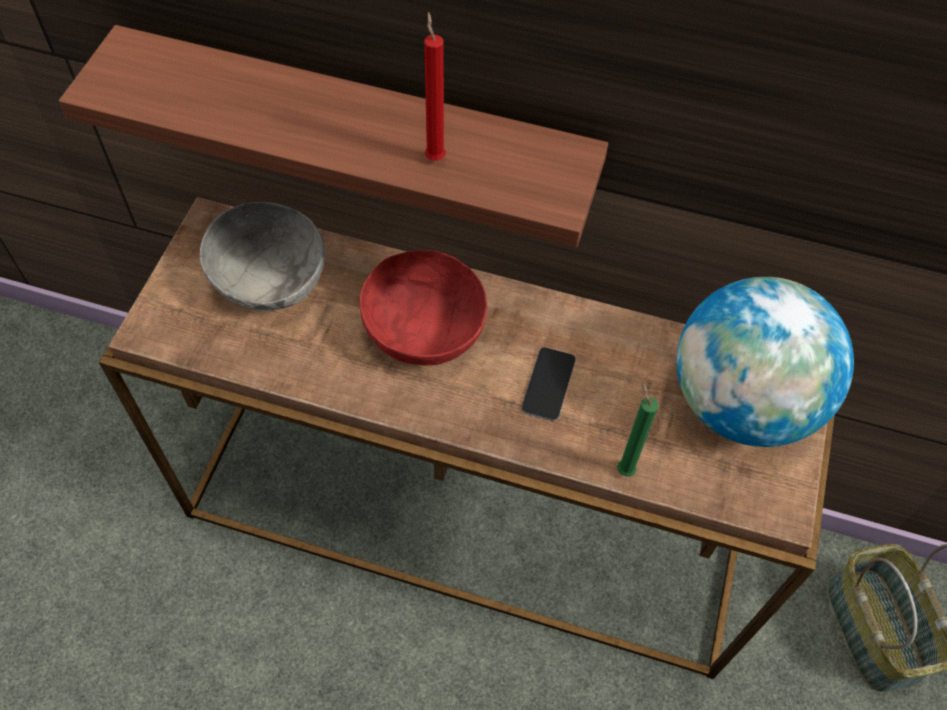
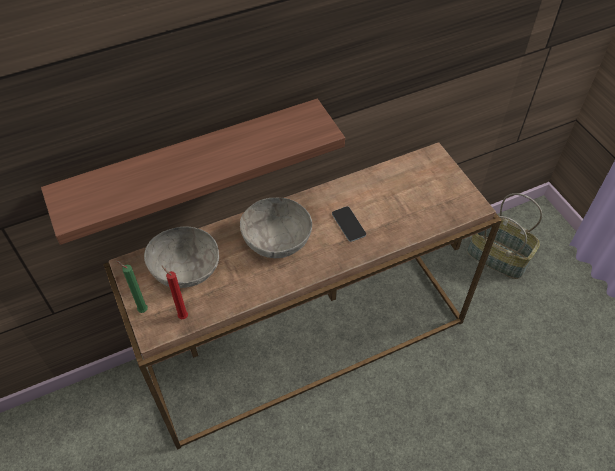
camera: 40 degrees left, 5 degrees down
(423, 328) = (276, 240): red bowl -> grey bowl
(434, 156) = (258, 146): red candle -> red candle (182, 316)
(623, 468) = (408, 233): green candle -> green candle (141, 310)
(741, 403) = (423, 179): globe -> none

